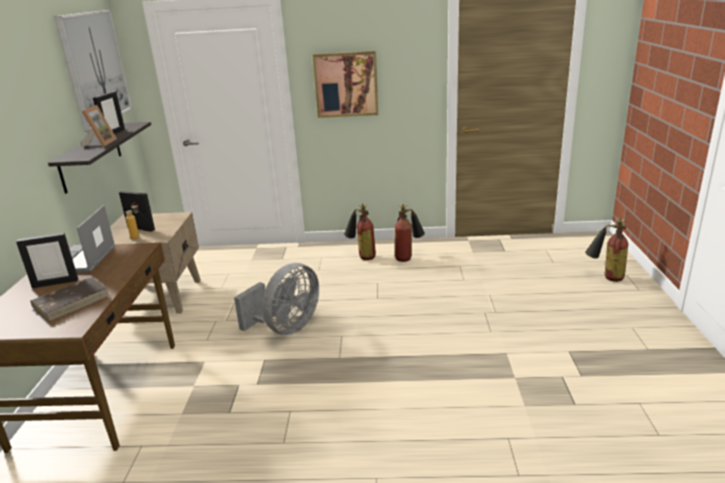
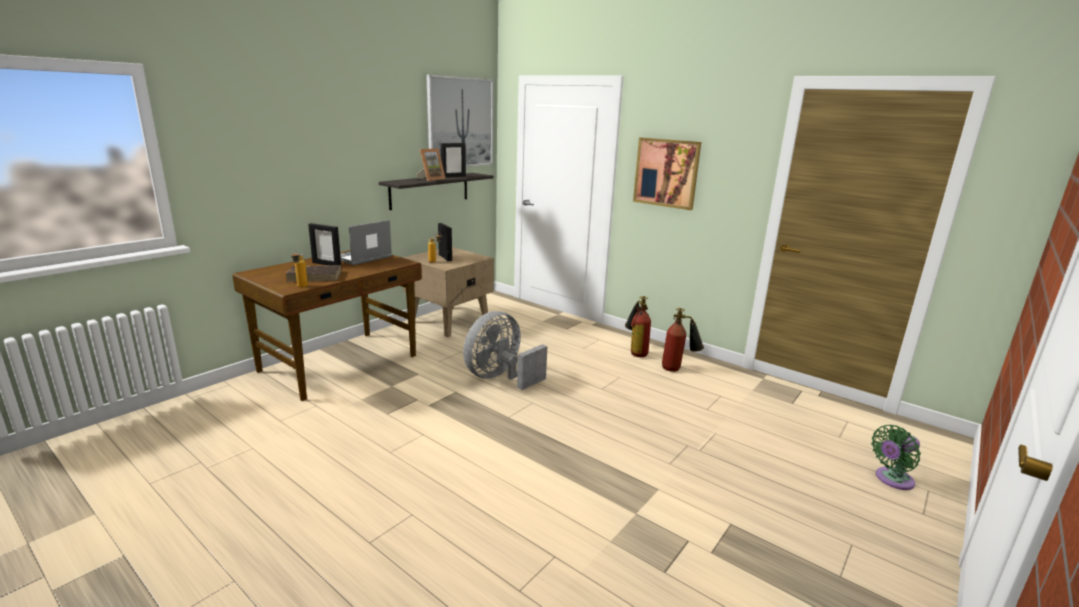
camera: 35 degrees right, 5 degrees down
(83, 320) = (301, 287): none -> bottle
(286, 328) = (500, 378): grey fan -> grey fan turned 150 degrees clockwise
(605, 277) = (891, 480): fire extinguisher -> green fan

